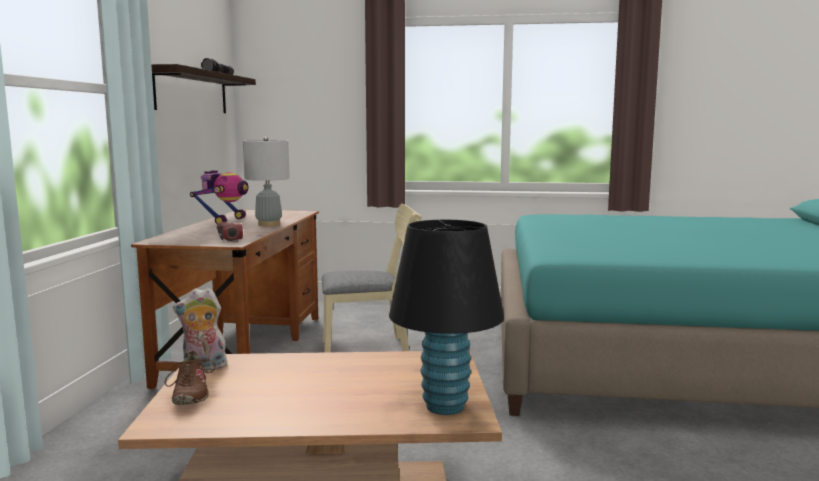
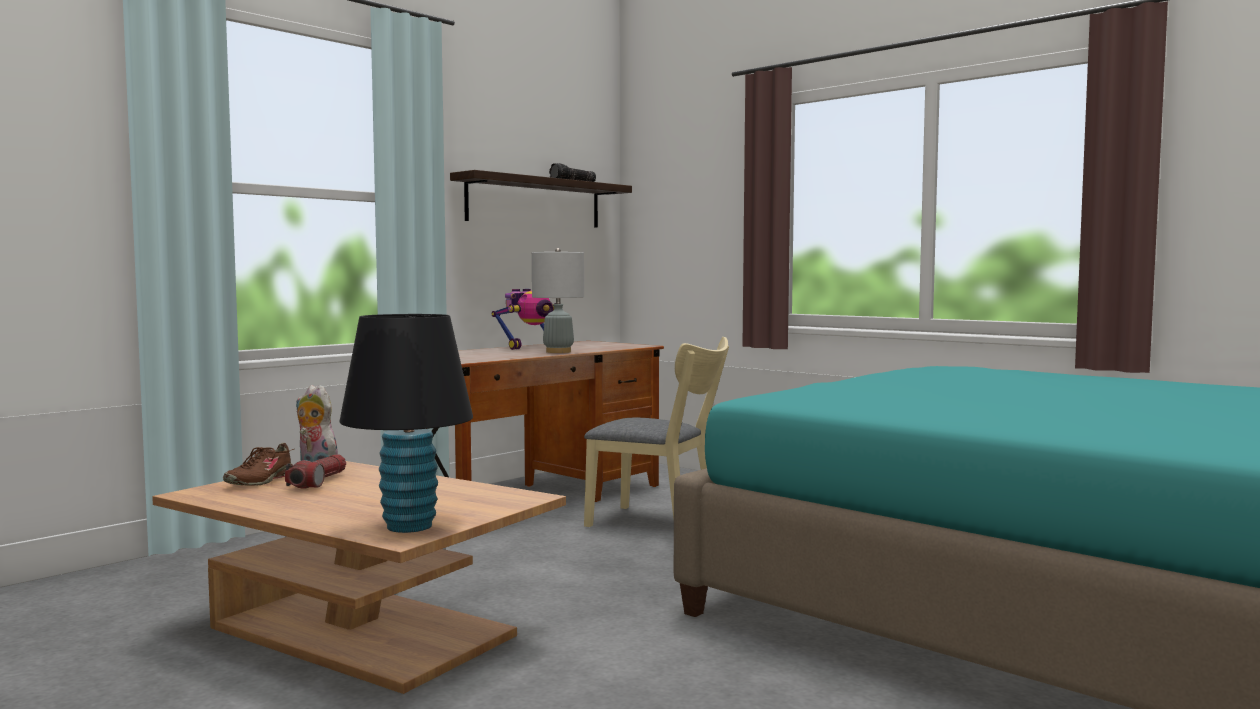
camera: 35 degrees right, 5 degrees down
(227, 238) = (475, 357): flashlight -> flashlight (318, 482)

